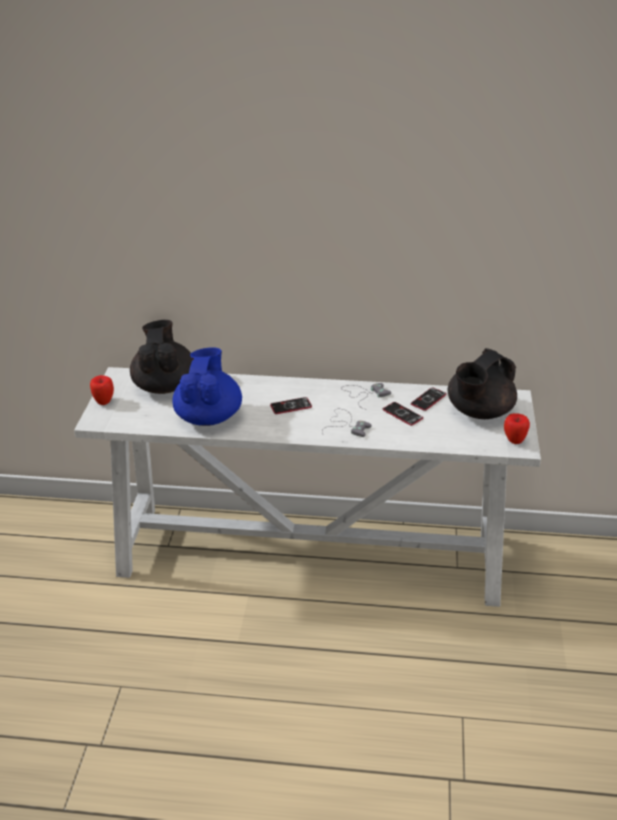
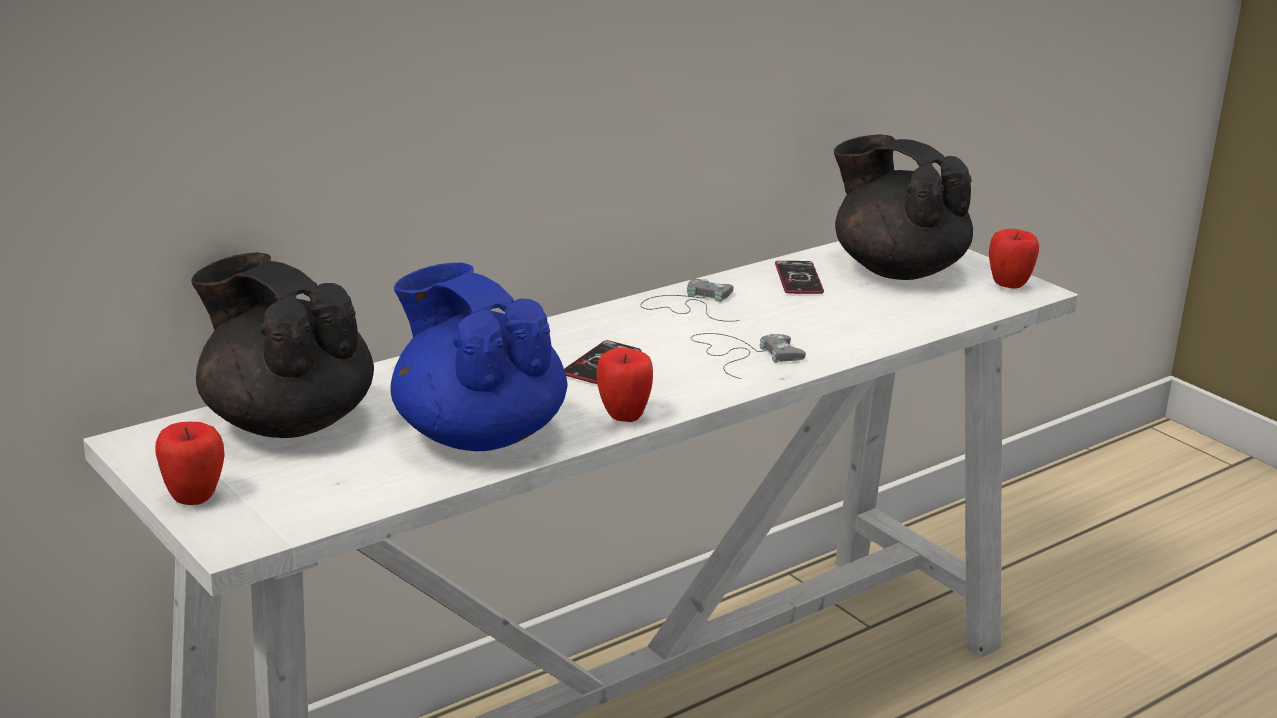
camera: 45 degrees left, 10 degrees down
(262, 431) = (623, 417): none -> apple
(402, 414) = (799, 310): phone -> none
(479, 412) = (896, 269): black teapot -> black teapot turned 135 degrees clockwise

